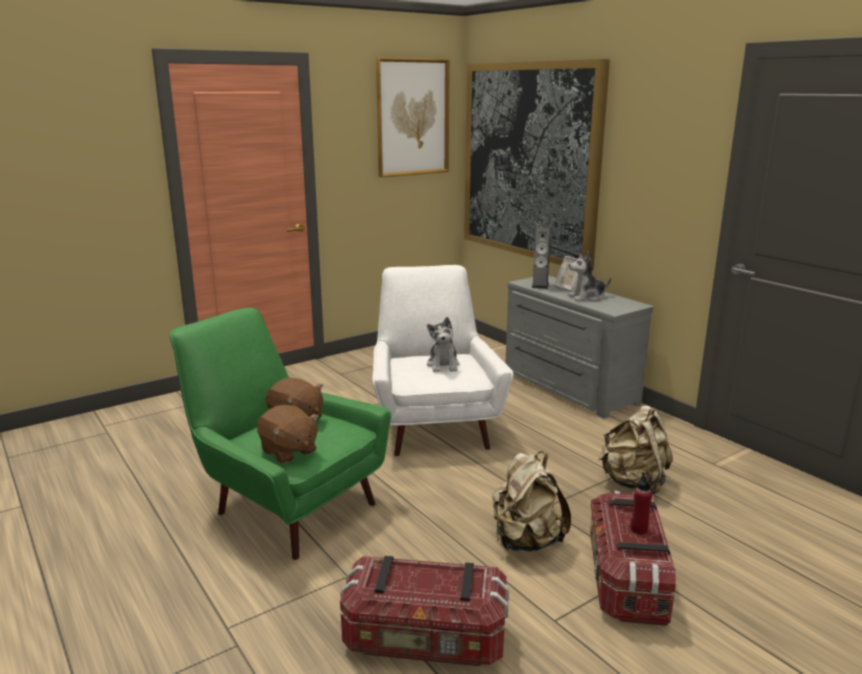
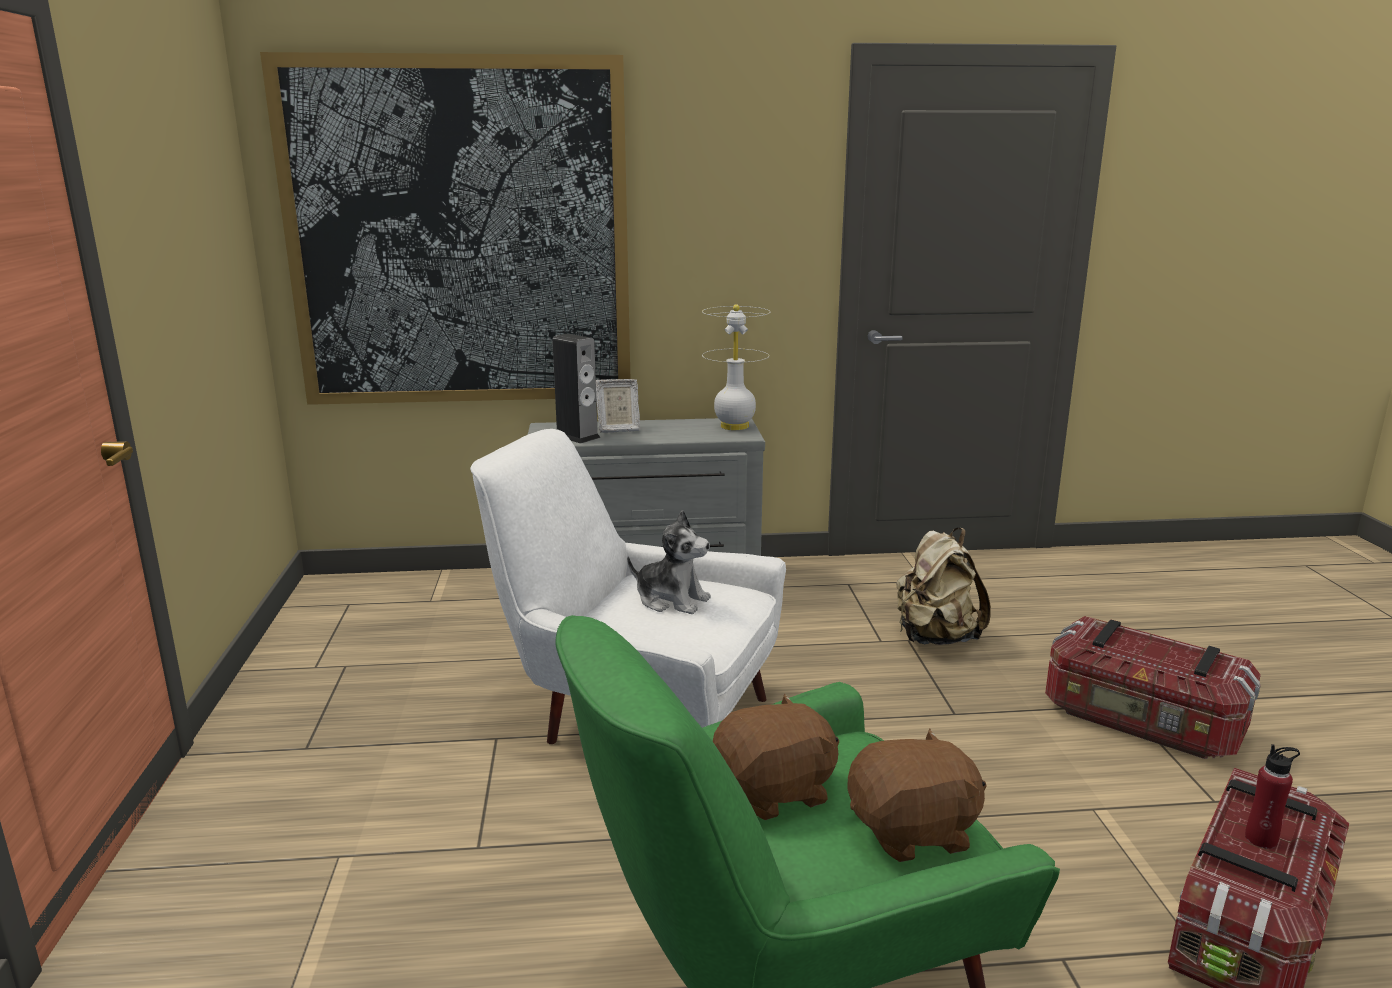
camera: 60 degrees left, 0 degrees up
(412, 117) = (199, 163): picture -> none
(526, 541) = (1032, 758): beige backpack -> none
(587, 297) = (672, 431): plush toy -> none
(625, 305) = (735, 426): none -> white table lamp
(639, 529) = (1156, 651): red bottle -> red bottle (1261, 839)

